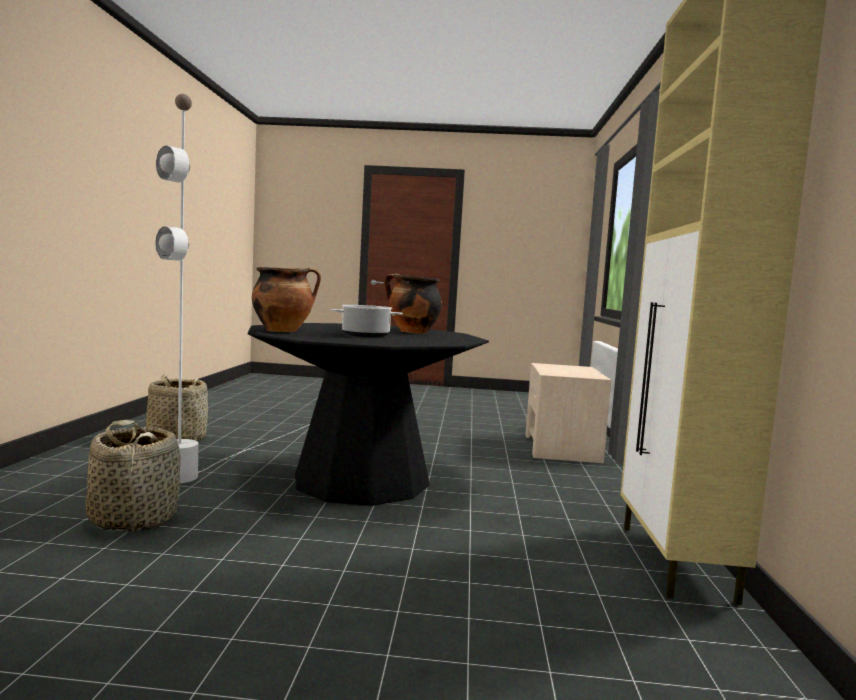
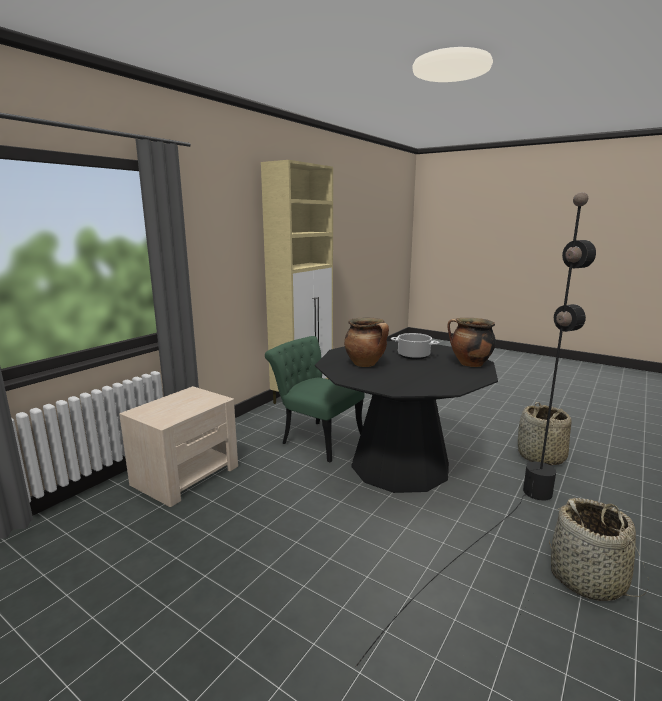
camera: 150 degrees left, 10 degrees up
(239, 453) = (499, 525): white floor lamp -> black floor lamp
(505, 491) = (316, 438): none -> green chair

